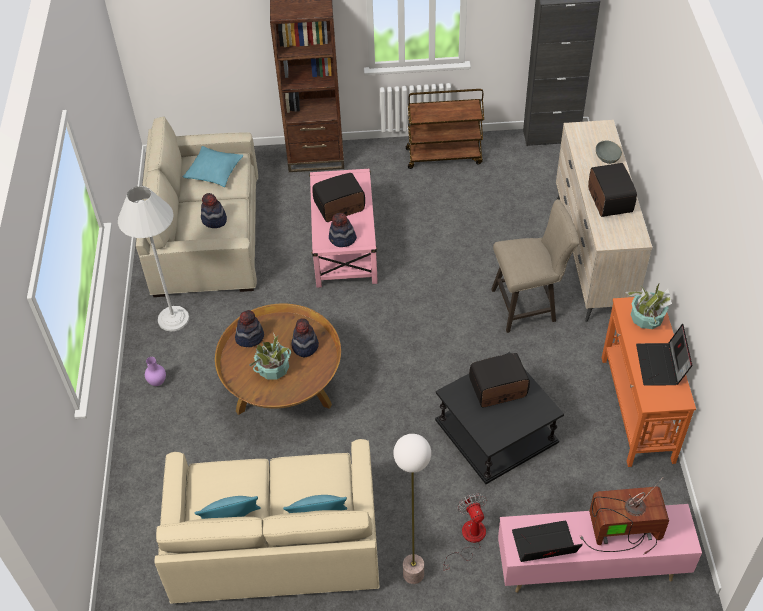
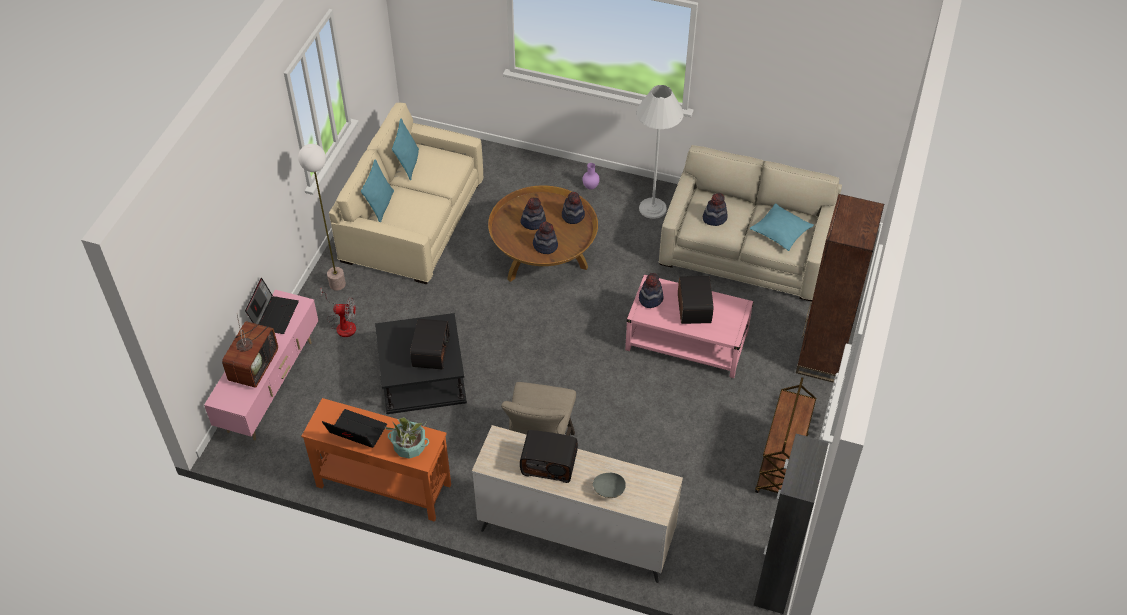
camera: 110 degrees right, 0 degrees up
(273, 368) = (533, 222): potted plant -> hat

